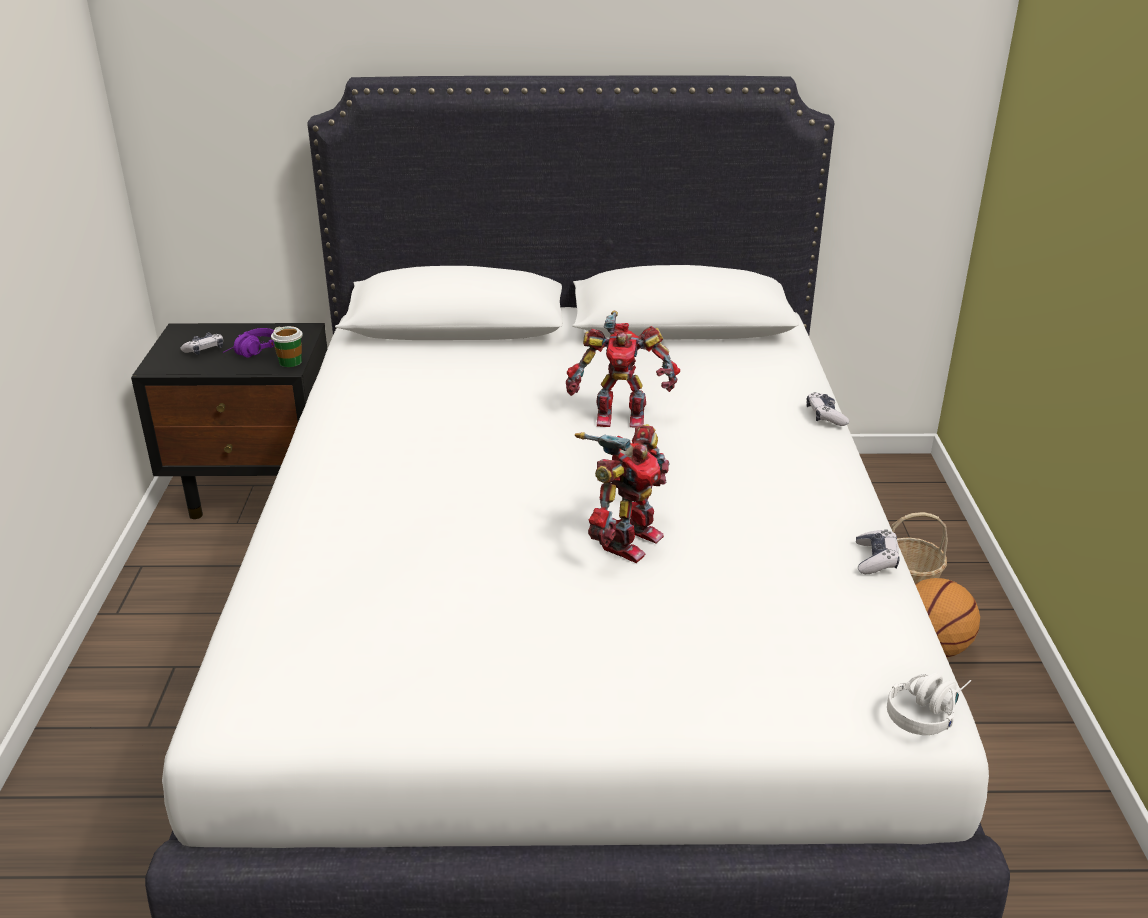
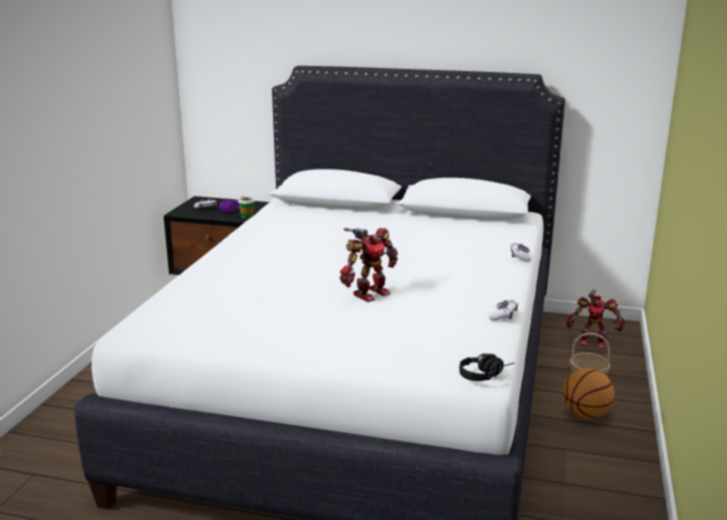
camera: 15 degrees right, 10 degrees down
(620, 416) = (401, 245): toy robot -> toy robot (592, 341)
(928, 710) = (485, 374): white headphones -> black headphones

